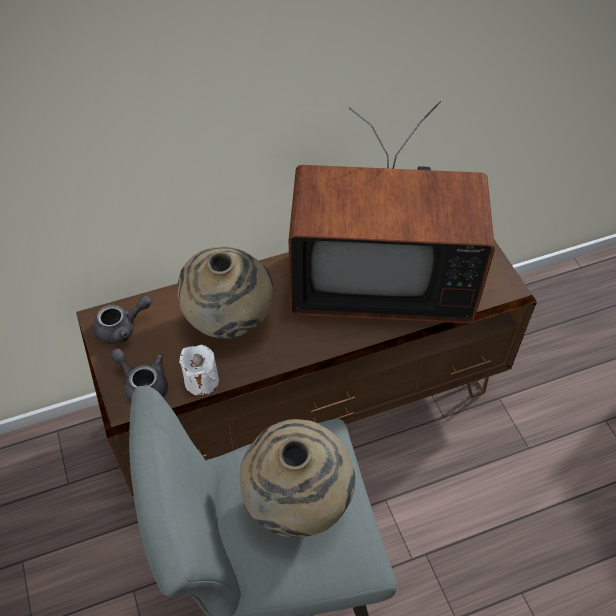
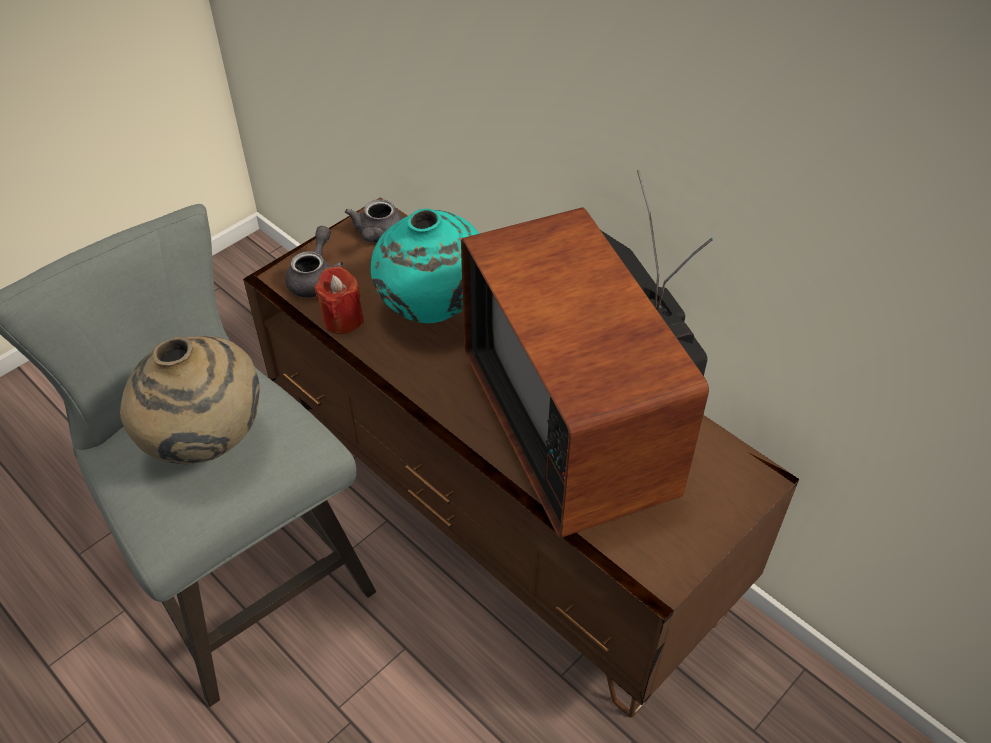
camera: 65 degrees right, 5 degrees down
(122, 328) = (378, 236): grey teapot -> grey teapot turned 60 degrees clockwise
(201, 381) = (342, 319): white candle -> red candle
(229, 322) = (432, 312): beige vase -> turquoise vase

